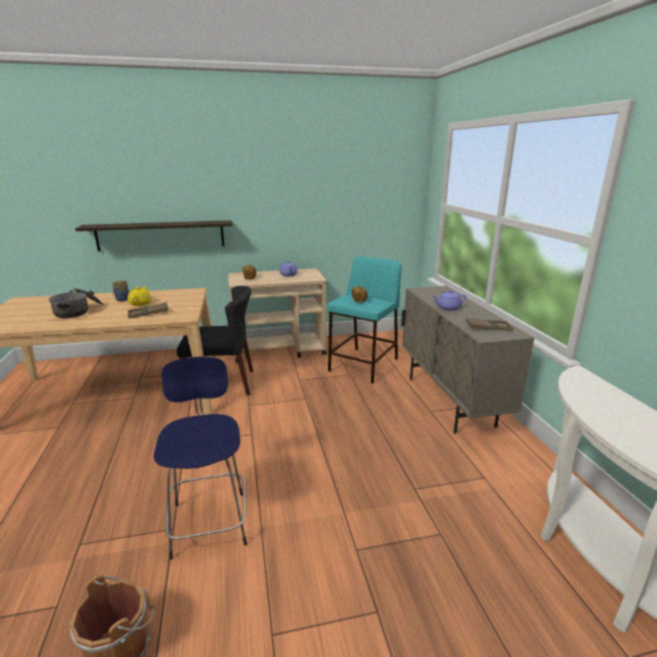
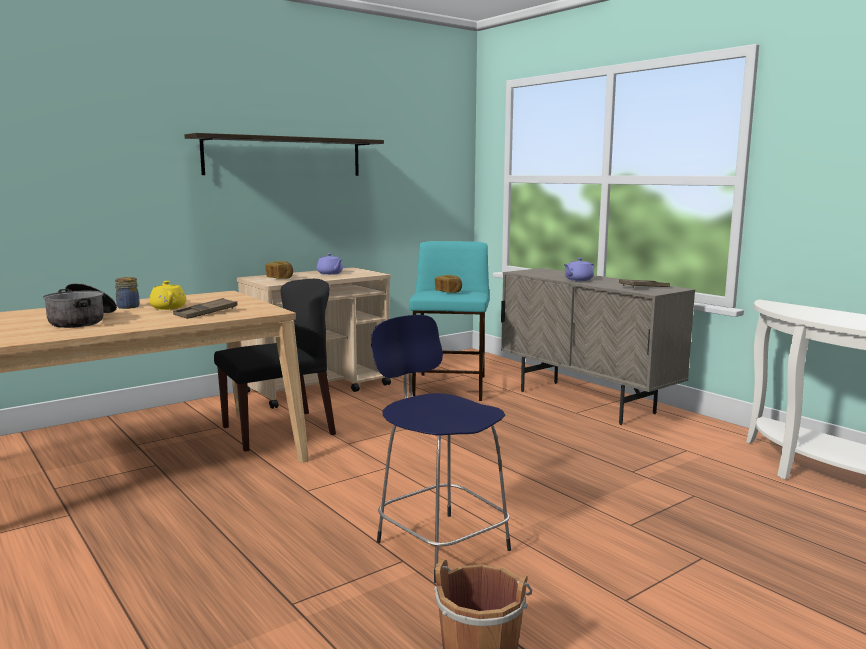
camera: 25 degrees left, 10 degrees down
(161, 235) = (136, 221): shelf -> shelf (284, 156)

